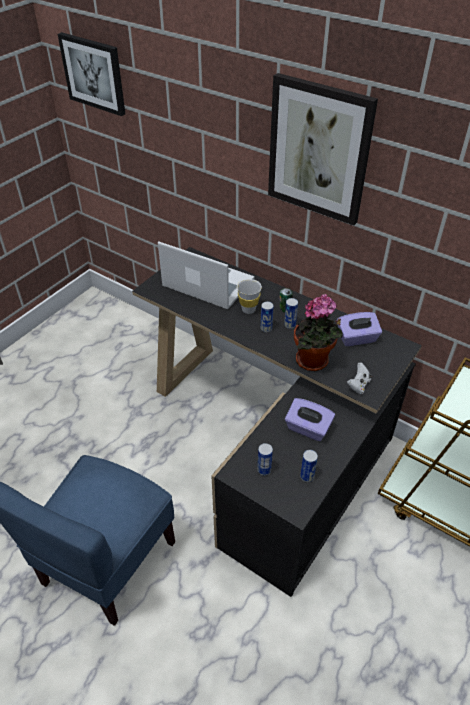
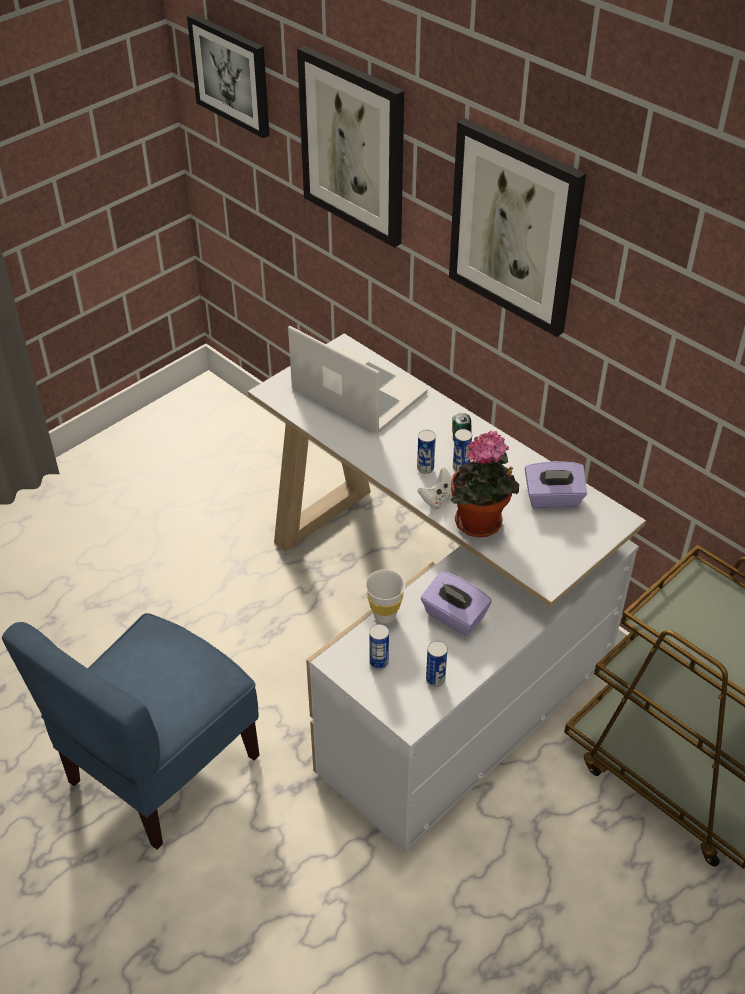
camera: 10 degrees right, 0 degrees up
(190, 111) = (353, 146): none -> picture
(248, 310) = (407, 438): white cup -> white cup (384, 615)
(270, 442) = (427, 638): black desk -> white desk
(358, 385) = (535, 565): white game controller -> white game controller (438, 498)

